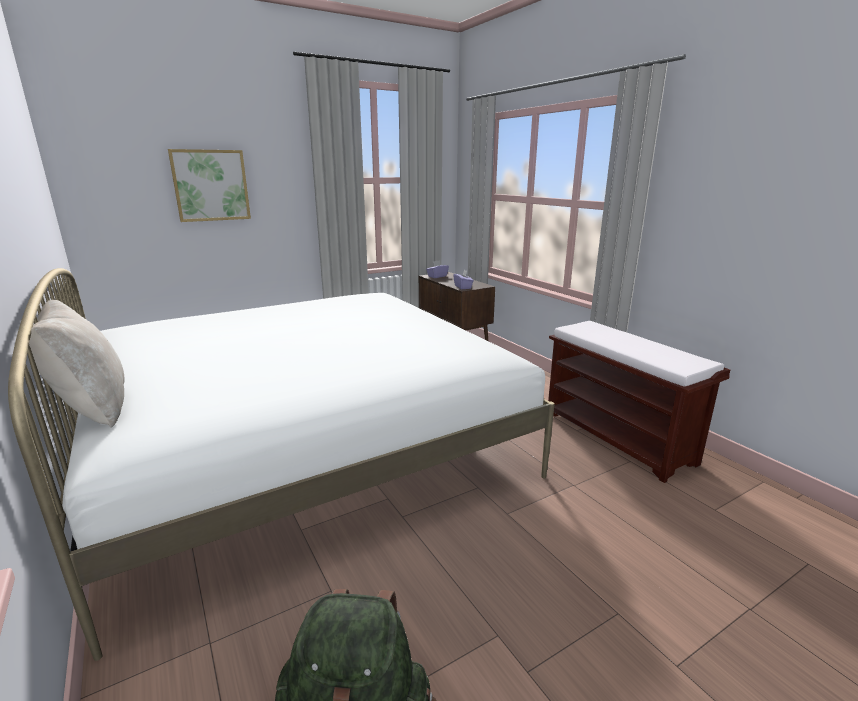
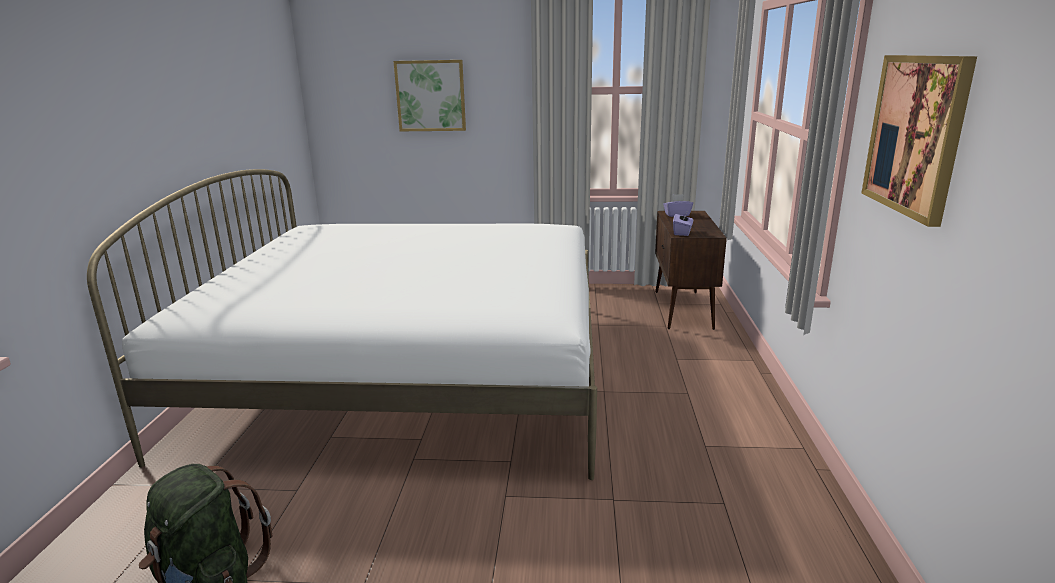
camera: 35 degrees right, 0 degrees up
(92, 408) = (200, 284): beige pillow -> none
(618, 438) = (748, 472): brown bench -> none
(726, 191) = (916, 135): none -> picture

